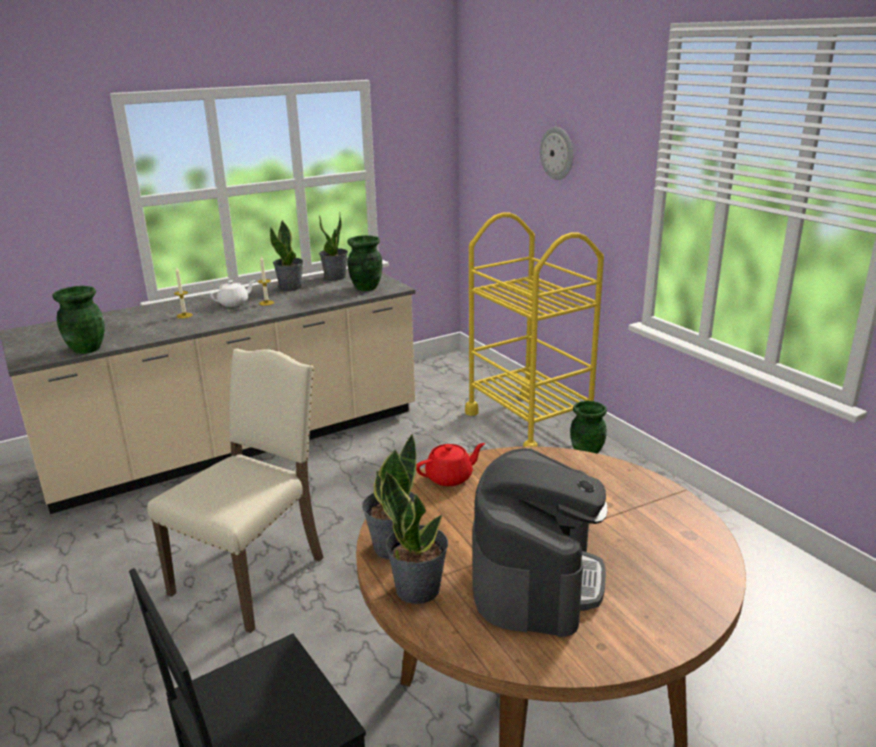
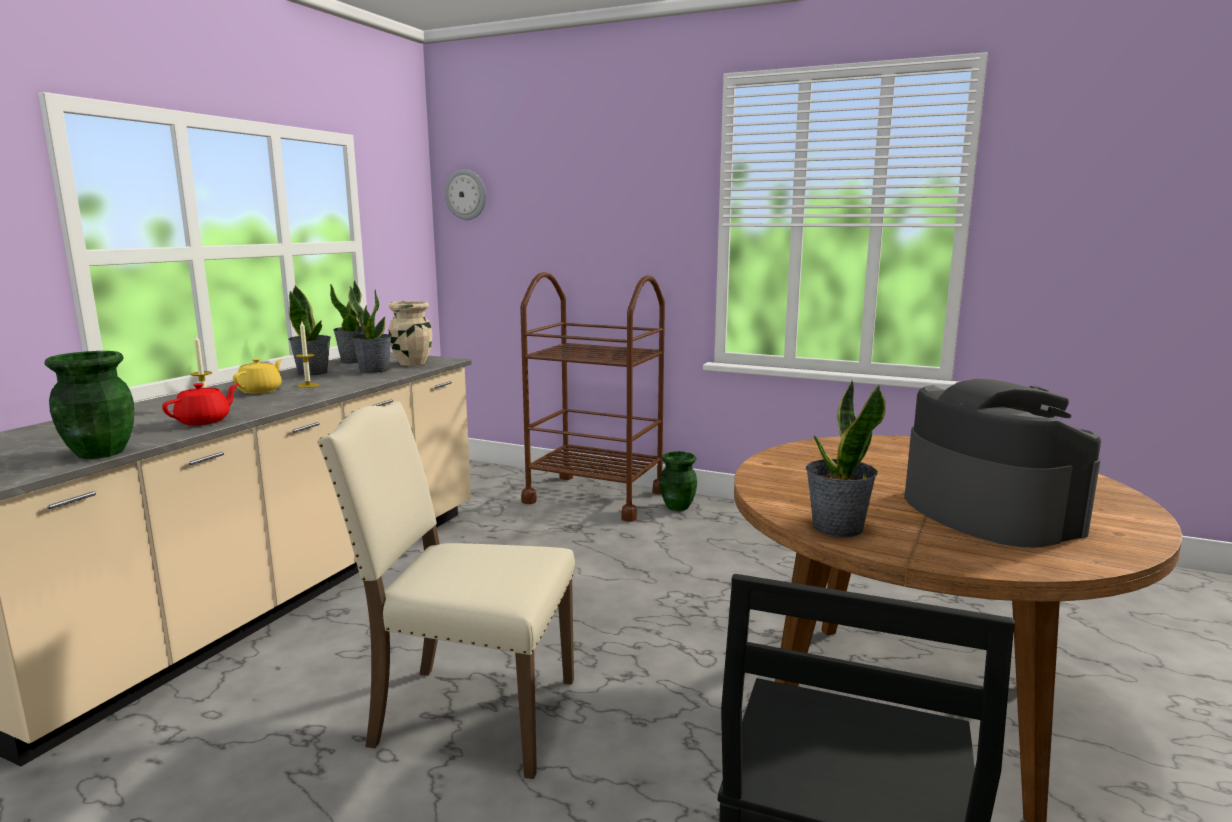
camera: 35 degrees left, 10 degrees down
(234, 303) = (260, 390): white teapot -> yellow teapot
(253, 575) = (469, 714): beige chair -> beige chair turned 75 degrees counterclockwise
(365, 288) = (411, 363): green vase -> beige vase
(418, 588) = (923, 546): potted plant -> potted plant (374, 370)
(450, 477) = (774, 473): red teapot -> red teapot (204, 421)
(528, 423) = (595, 497): yellow cart -> brown cart
(557, 153) = (587, 211): wall clock -> wall clock (466, 194)

